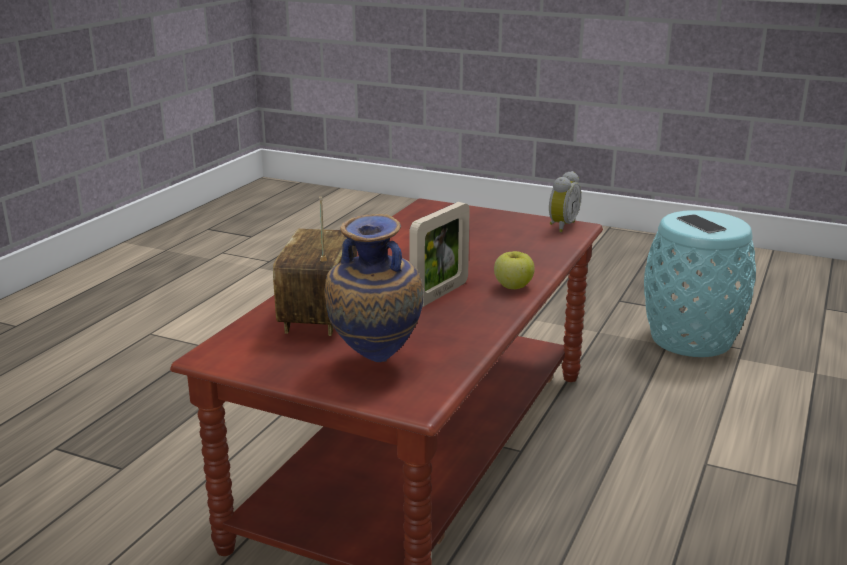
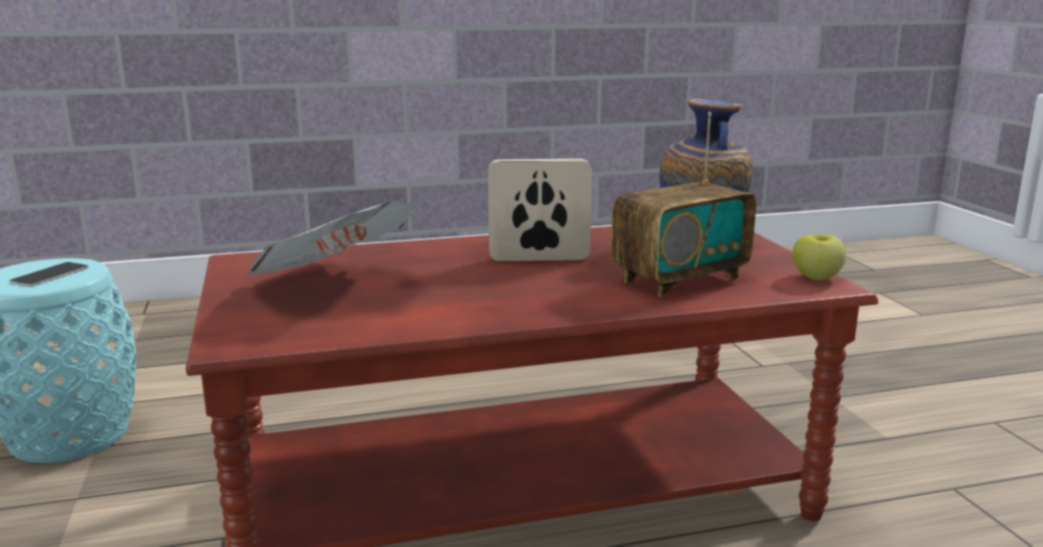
camera: 130 degrees left, 5 degrees down
(480, 235) = (334, 285): none -> newspaper
(513, 286) = (469, 244): apple -> apple (816, 278)
(561, 226) = (246, 264): alarm clock -> none

